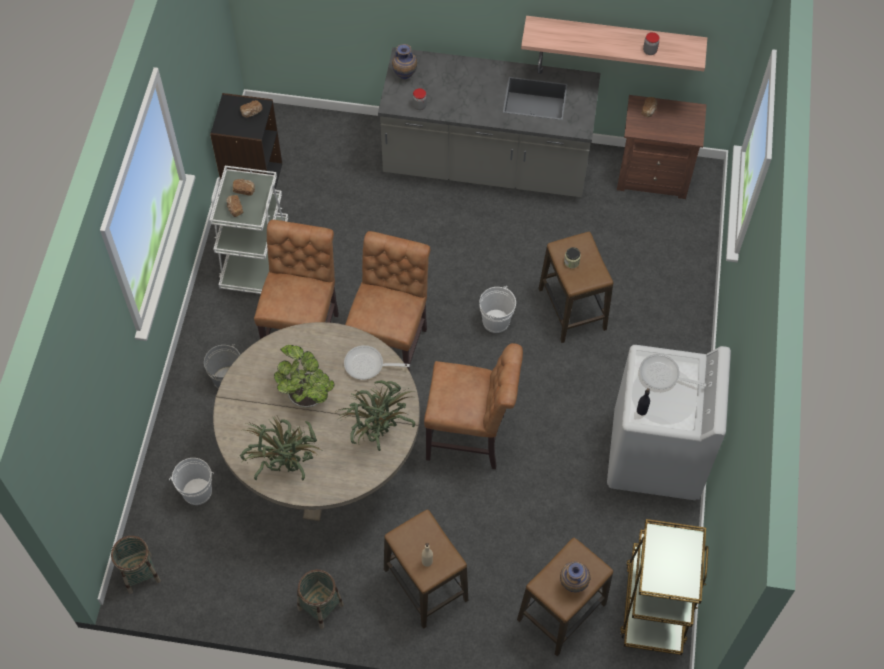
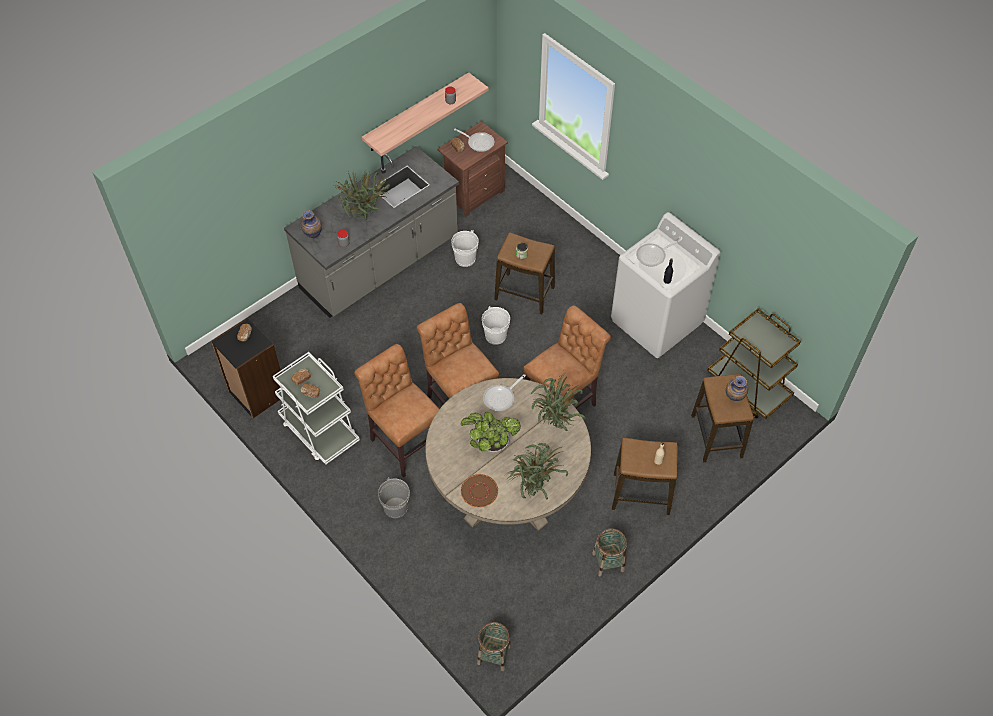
camera: 50 degrees left, 5 degrees down
(197, 491) = (463, 580): white bucket -> white bucket (465, 259)
(244, 422) = (479, 491): none -> brown plate
(467, 99) = (365, 218): none -> potted plant
(674, 122) = (478, 142): none -> frying pan

